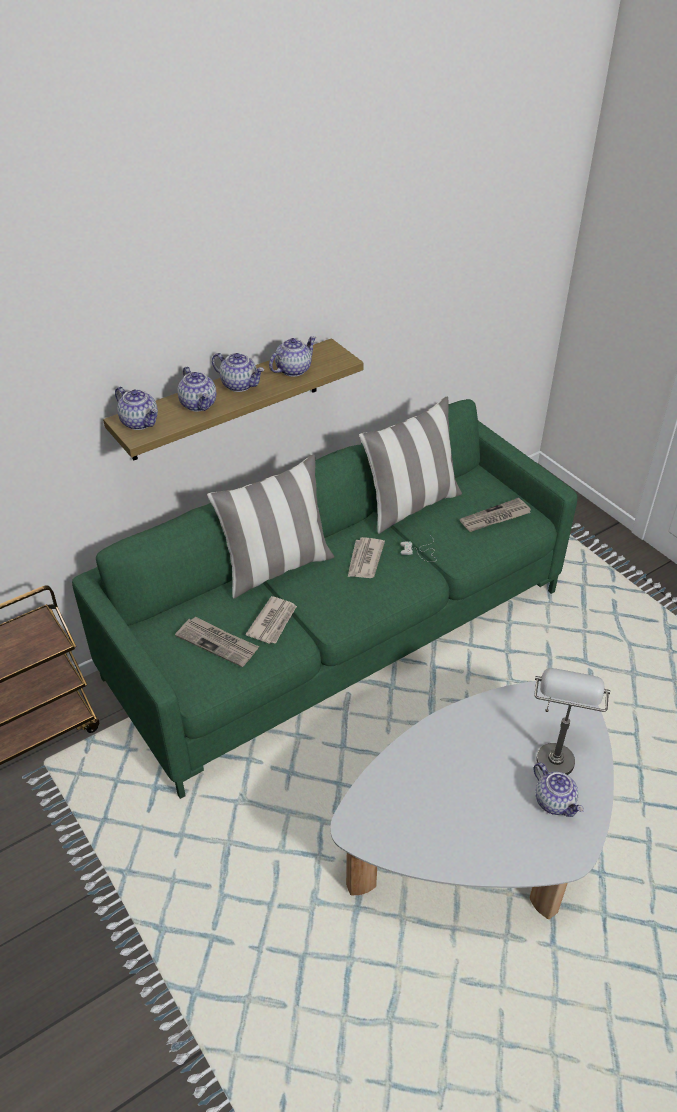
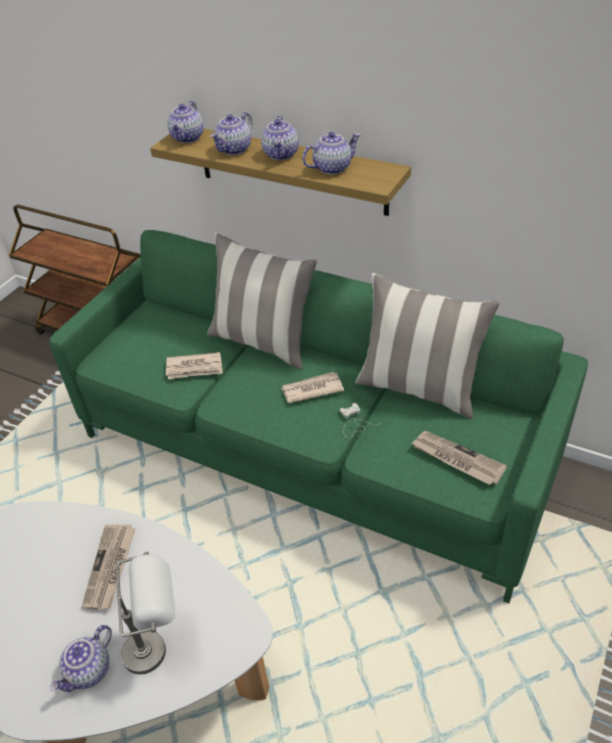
camera: 65 degrees right, 0 degrees up
(218, 643) = (153, 349): newspaper -> newspaper (110, 568)
(293, 369) = (332, 168): teapot -> teapot turned 45 degrees counterclockwise

